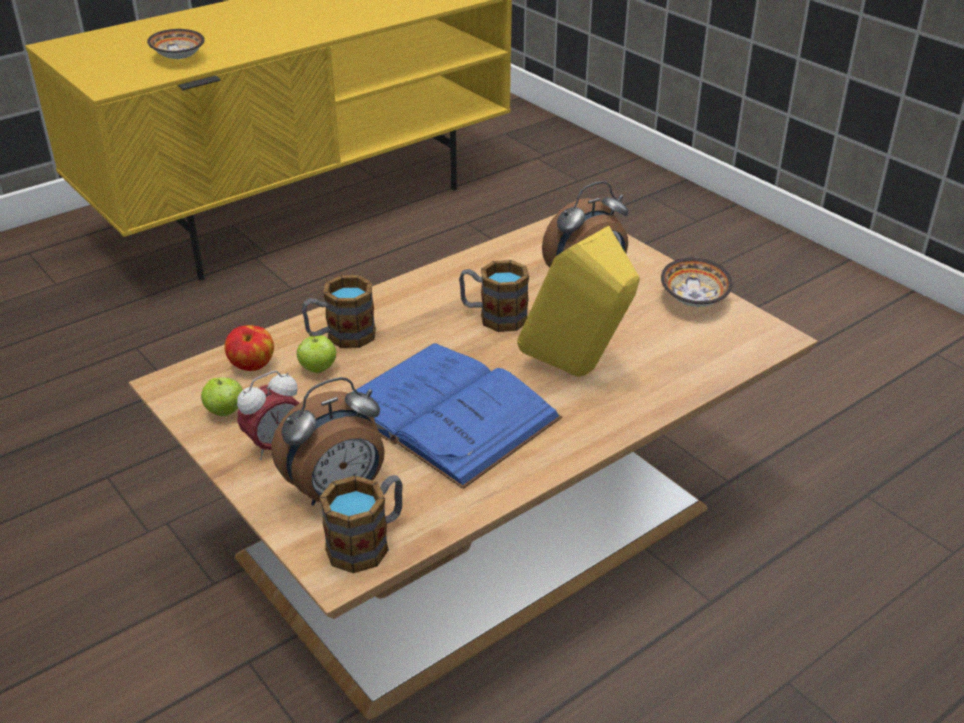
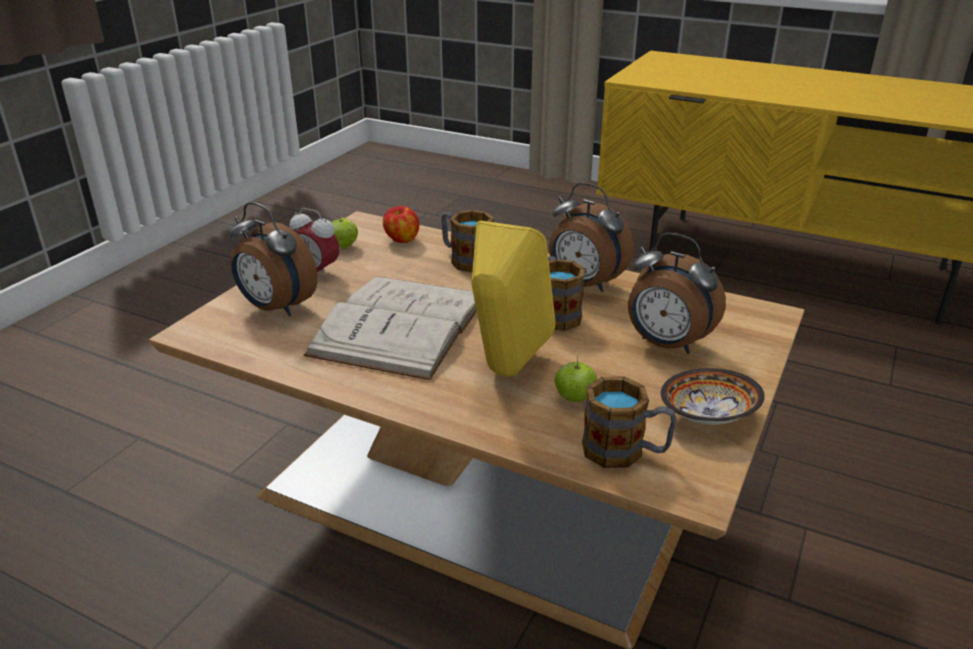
camera: 65 degrees right, 5 degrees down
(179, 57) = (705, 82): bowl -> none
(318, 369) = (416, 262): apple -> apple (574, 398)
(368, 542) = (225, 334): mug -> mug (625, 452)
(446, 412) = (400, 325): blue book -> white book
(456, 286) = (584, 285): none -> alarm clock

